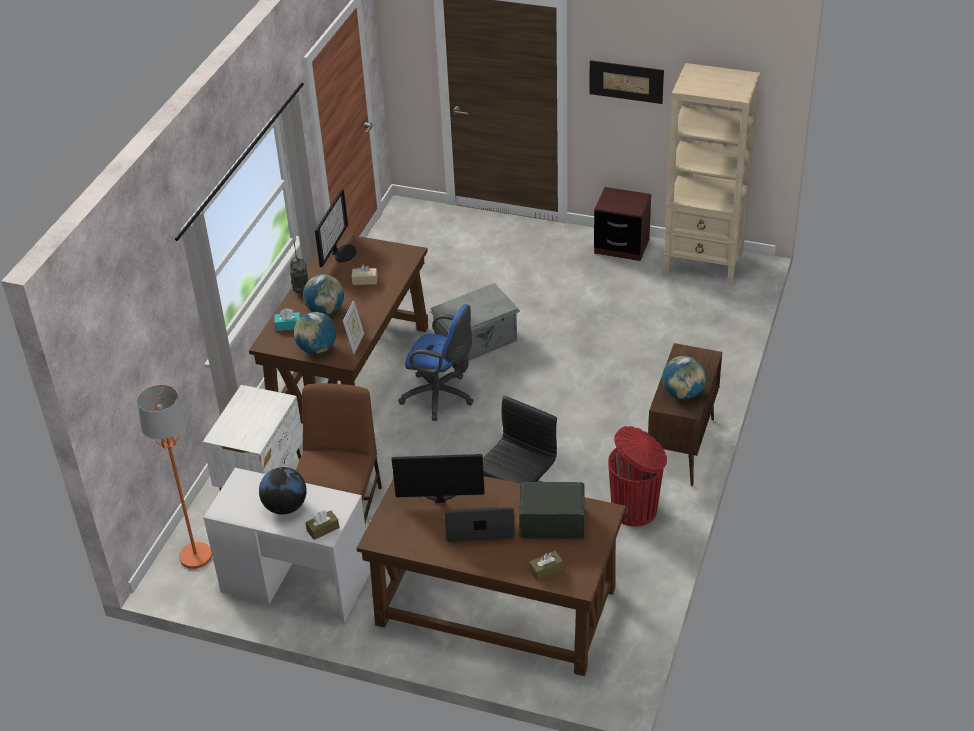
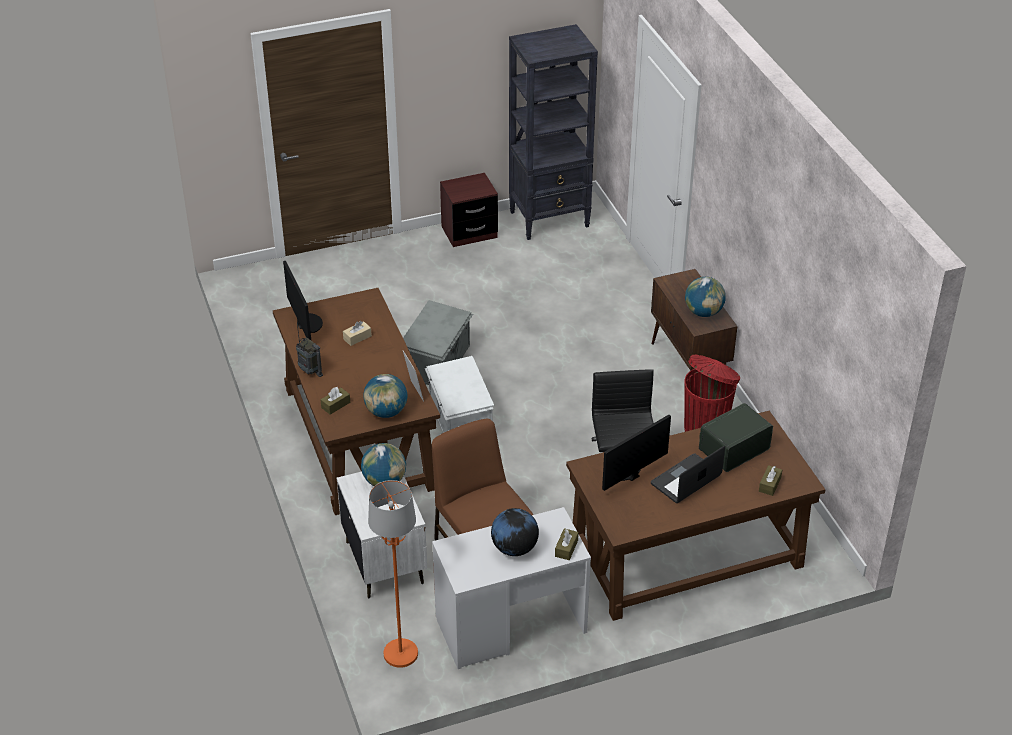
camera: 40 degrees left, 0 degrees up
(288, 325) = (335, 405): turquoise tissue box -> brown tissue box
(325, 310) = (353, 377): globe -> globe (384, 481)
(441, 397) = (459, 419): blue office chair -> white storage box
(626, 81) = (452, 72): picture -> none
(704, 264) = (550, 219): beige bookcase -> black bookcase

